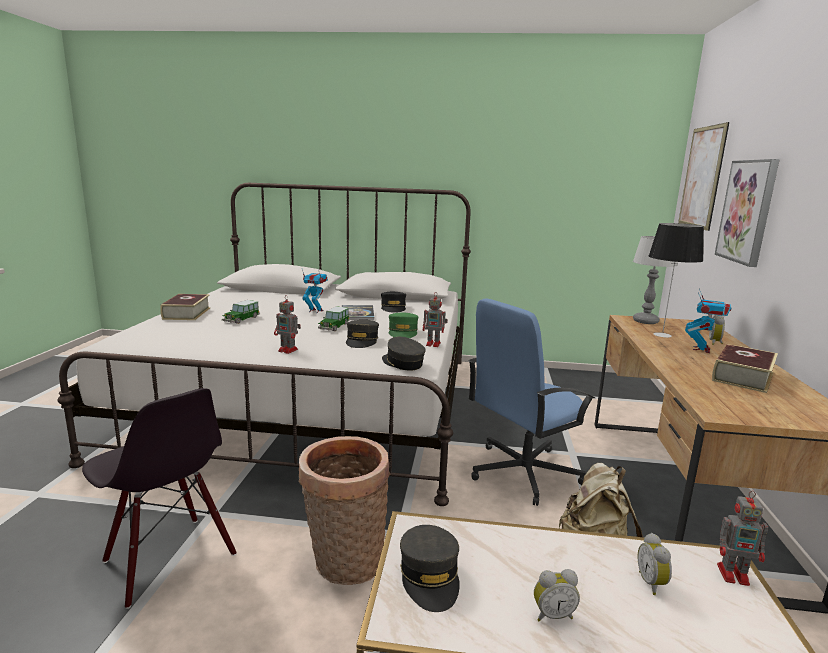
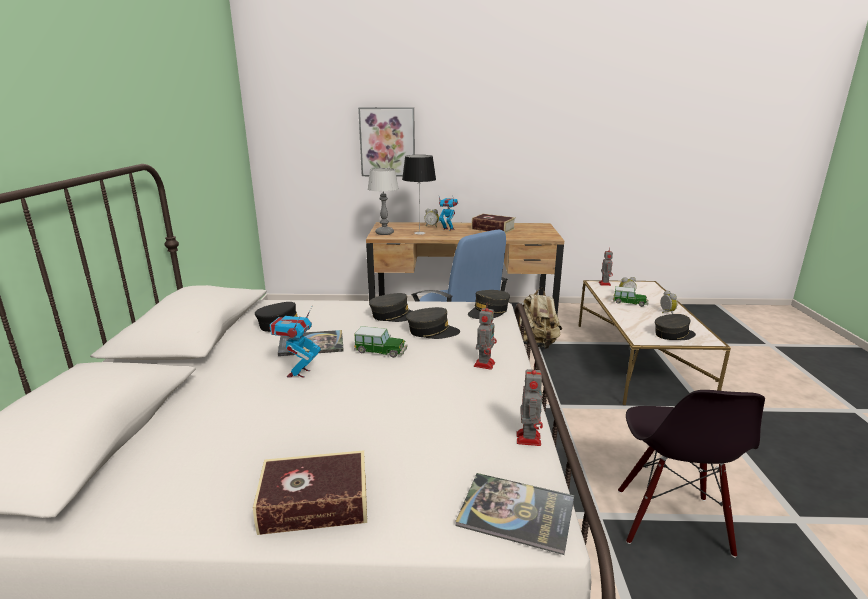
camera: 95 degrees left, 5 degrees up
(125, 340) = (516, 512): none -> book
(168, 559) = (670, 521): black chair -> black chair turned 150 degrees clockwise
(241, 319) = (355, 426): toy car -> toy car (630, 303)
(344, 563) = (604, 425): basket -> none
(403, 332) = (393, 316): green cap -> grey cap
(434, 344) = (429, 302): toy robot -> toy robot (528, 438)
(702, 177) = (298, 119): picture -> none

